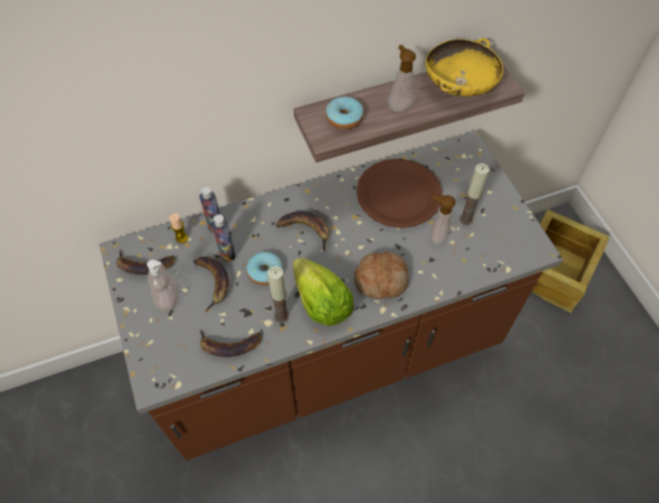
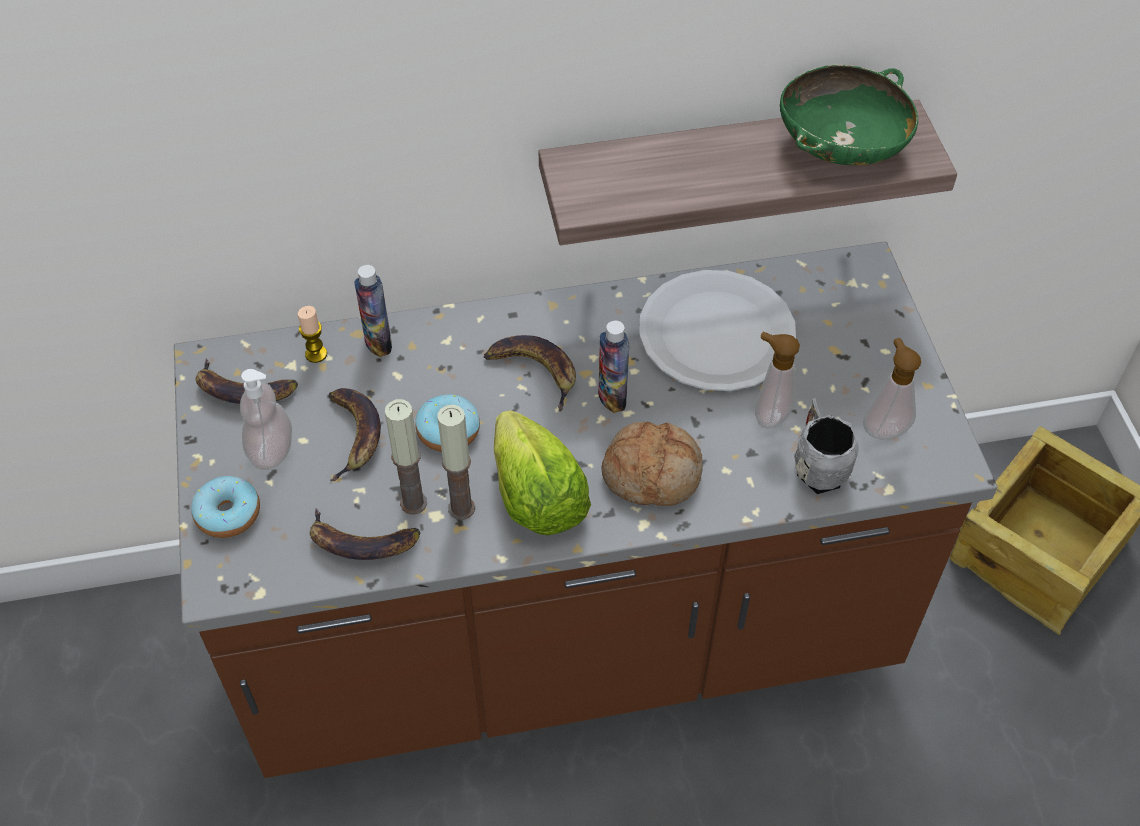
camera: 10 degrees right, 5 degrees down
(227, 253) = (389, 389): bottle -> bottle (612, 397)
(344, 118) = (622, 176): donut -> donut (228, 514)
(398, 194) = (716, 334): brown plate -> white plate
(399, 106) = (725, 168): soap dispenser -> soap dispenser (884, 428)
(459, 86) = (841, 147): yellow bowl -> green bowl
(466, 219) = (831, 392): candle -> candle (413, 503)
(468, 262) = (817, 466): none -> grey mug

